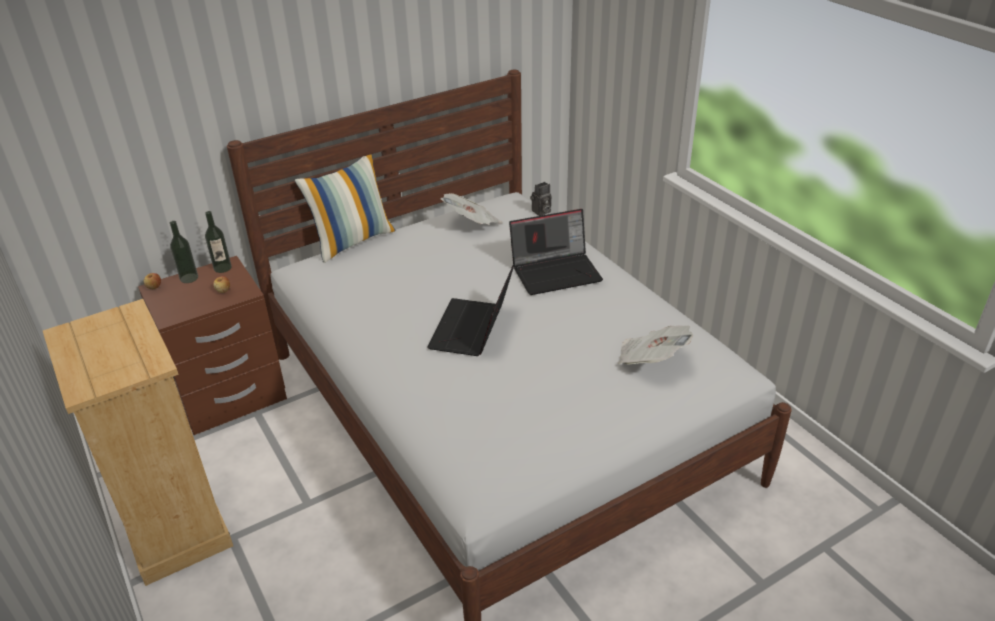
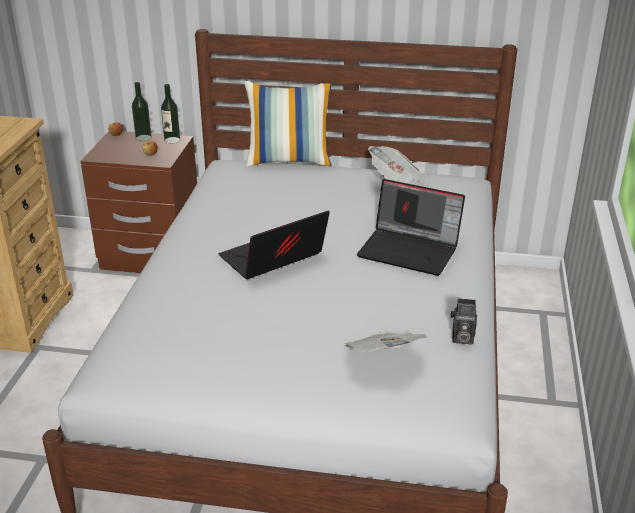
camera: 40 degrees right, 5 degrees down
(541, 212) = (474, 200): camera -> camera (461, 338)

